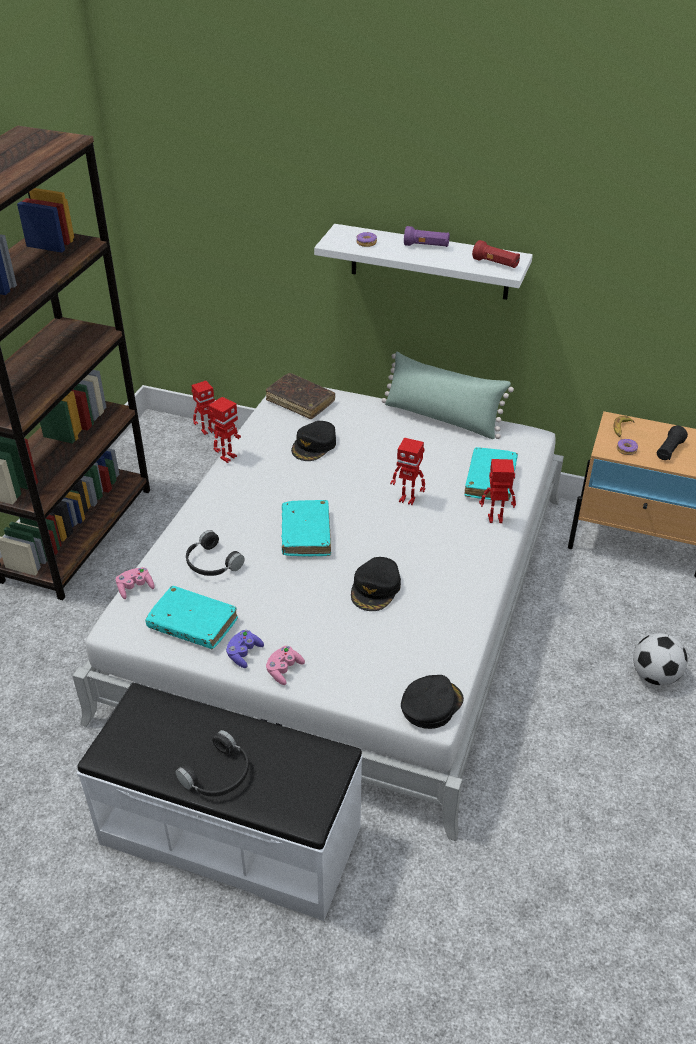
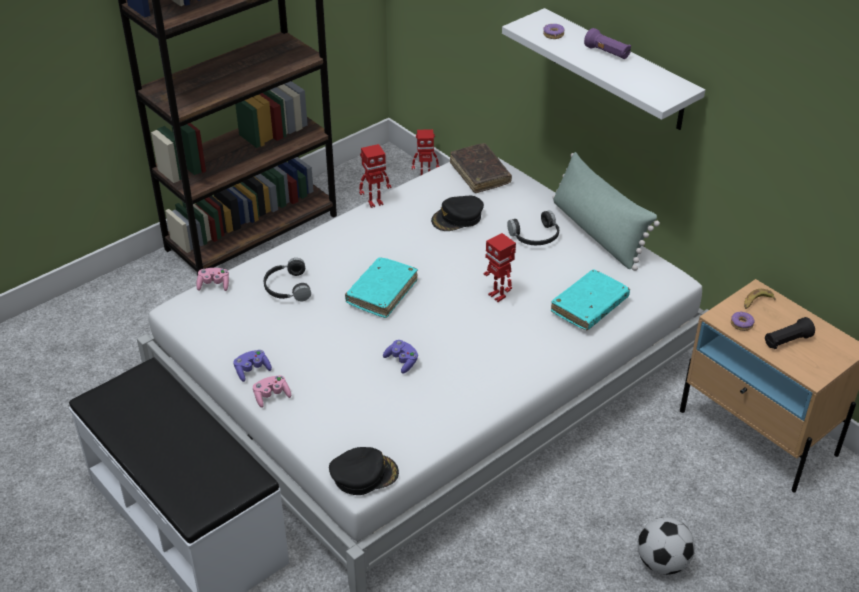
camera: 30 degrees right, 0 degrees up
(193, 624) = (233, 331): turquoise book -> none
(219, 775) = (157, 452): black headphones -> black headphones (535, 237)
(376, 588) = (402, 361): black cap -> purple game controller
(495, 264) = (656, 89): red flashlight -> none
(495, 519) = (564, 344): toy robot -> none

